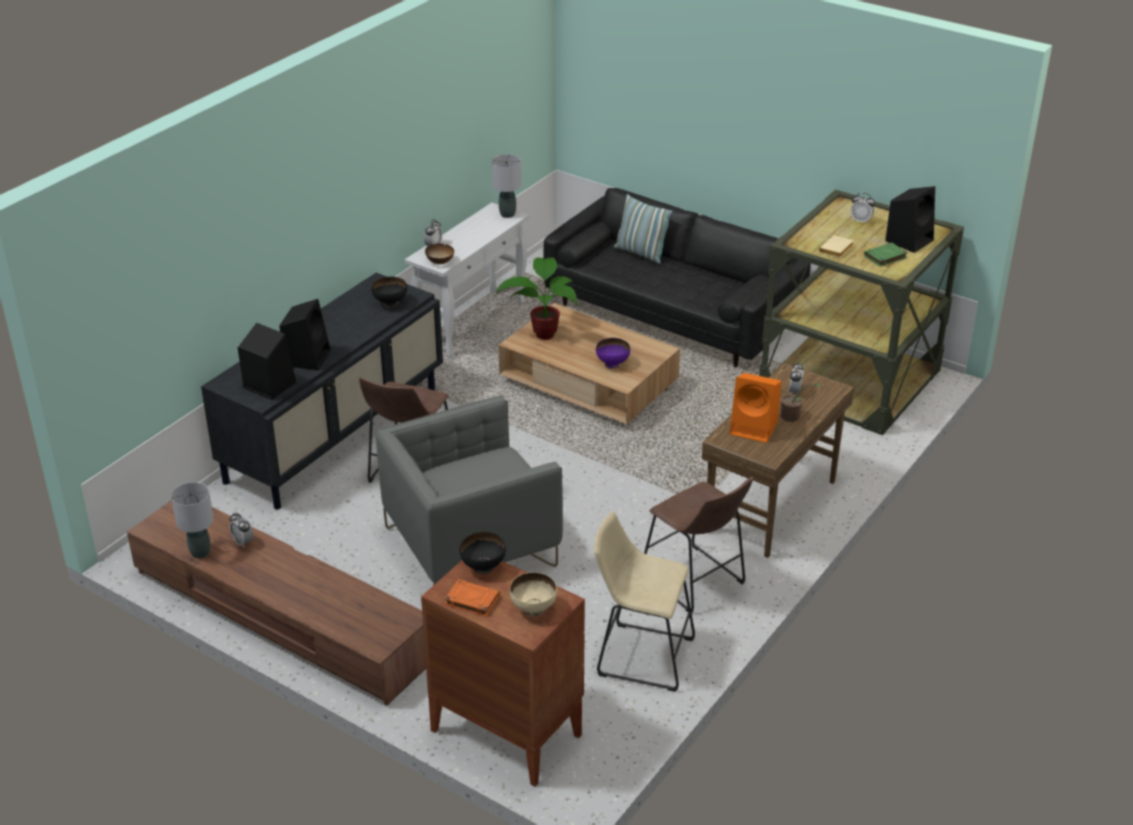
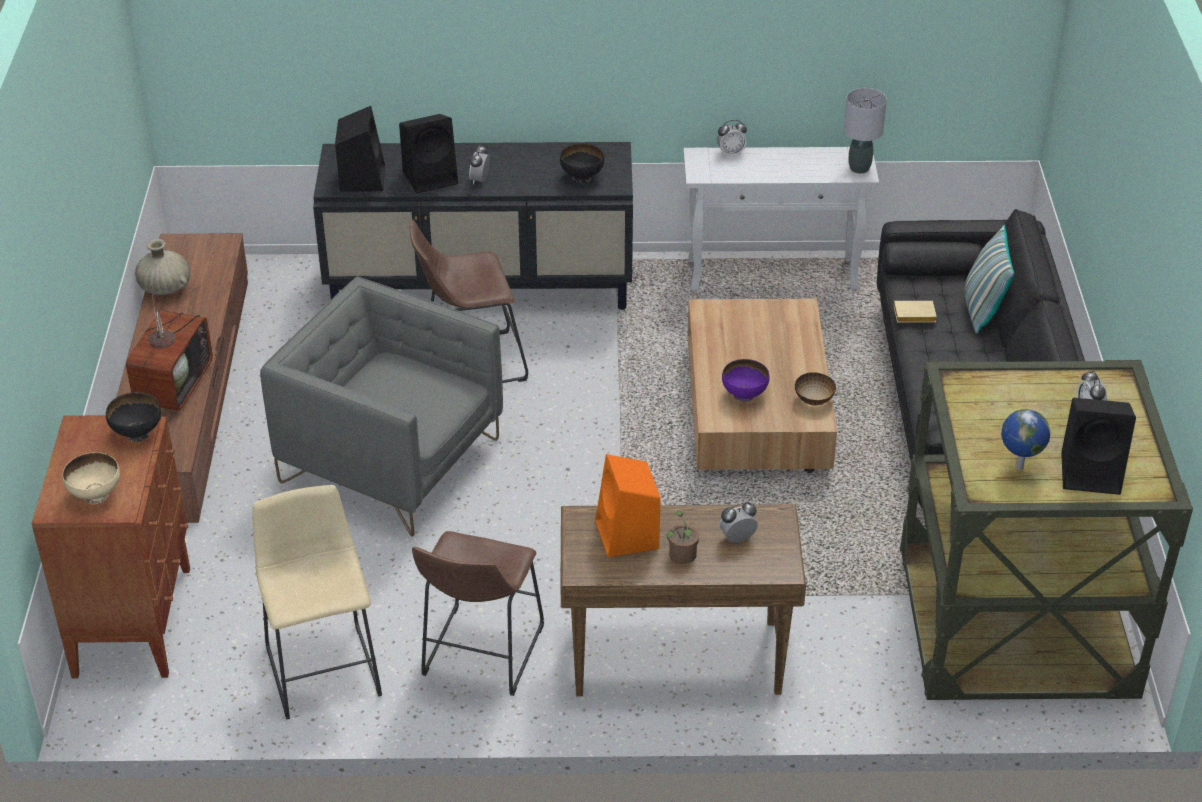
camera: 55 degrees right, 5 degrees up
(200, 553) = (165, 288): grey table lamp -> beige vase
(243, 542) = (201, 304): alarm clock -> alarm clock (480, 180)
(320, 589) = (172, 383): none -> television
(440, 262) = (705, 171): bowl -> bowl (813, 400)
(471, 600) = (79, 449): orange book -> none
(544, 333) = (748, 319): potted plant -> none
(836, 250) = (984, 420): beige book -> beige book (913, 316)
(885, 257) = (1018, 467): green book -> globe

